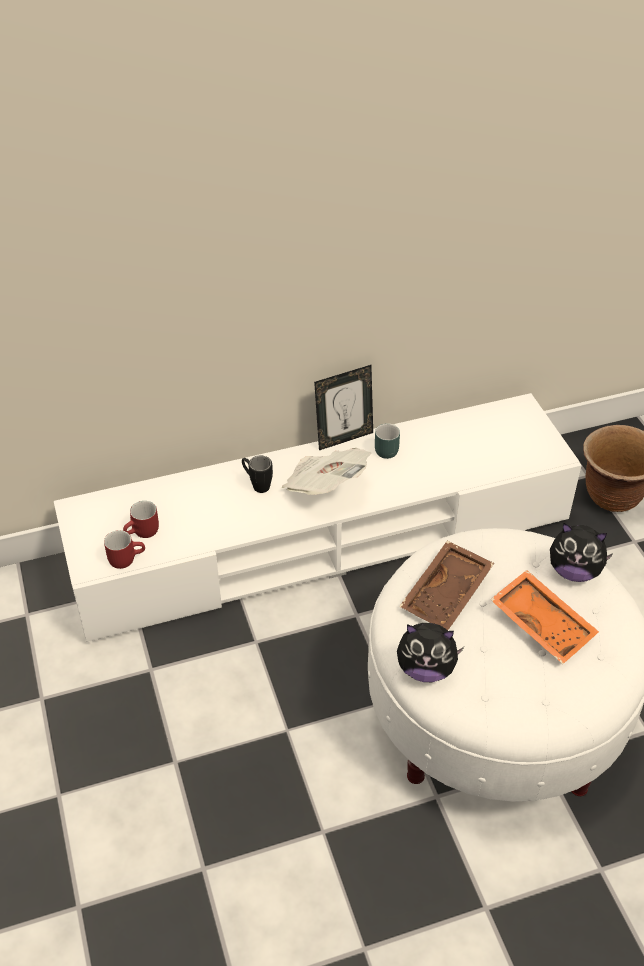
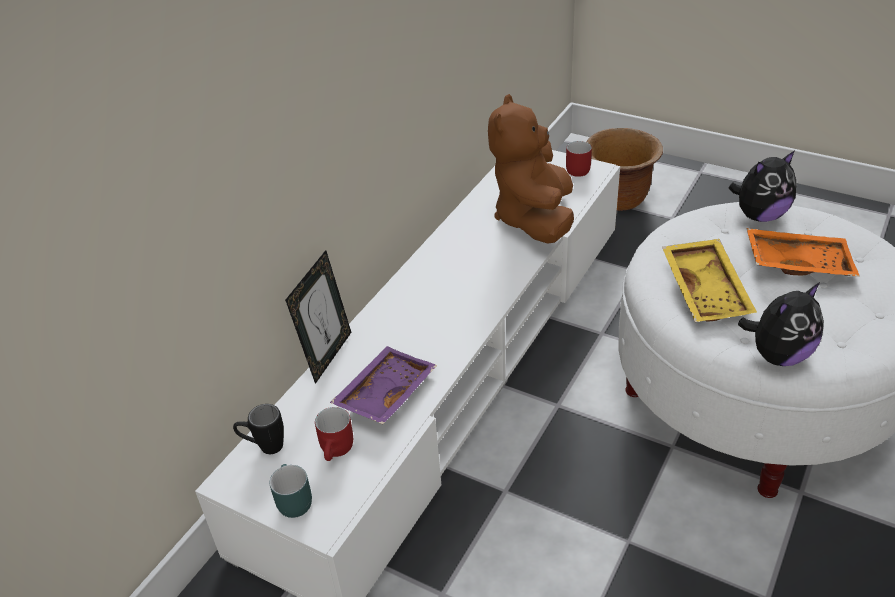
camera: 40 degrees left, 5 degrees down
(126, 558) = (350, 485): red mug -> red mug (578, 168)
(207, 518) = (384, 393): none -> purple tray
(257, 484) = (392, 336): black mug -> black mug (264, 447)
(325, 486) = (455, 298): newspaper -> none
(344, 438) = (418, 254): picture frame -> picture frame (328, 355)
(386, 448) = (464, 240): turquoise mug -> turquoise mug (291, 501)
(447, 594) = (707, 290): brown tray -> yellow tray
(455, 465) = (534, 219): none -> brown plush toy

